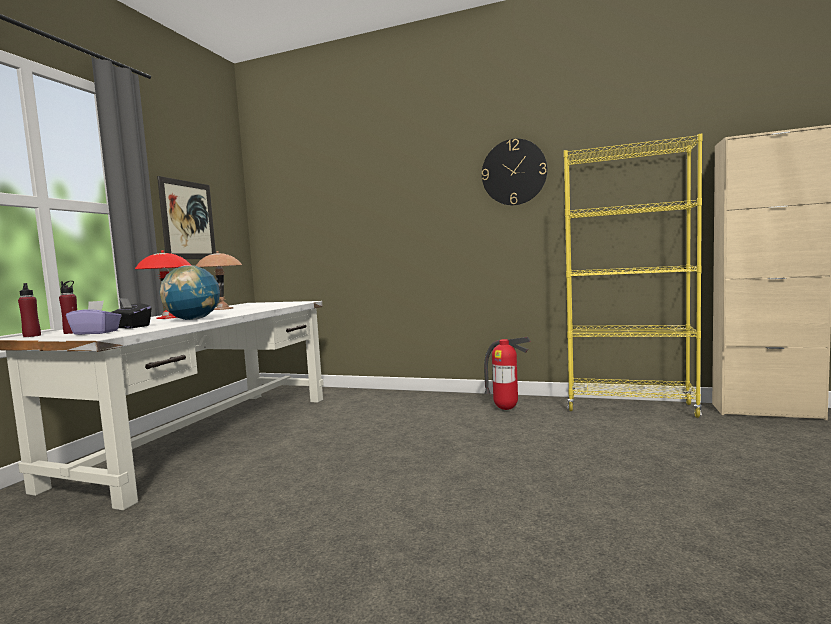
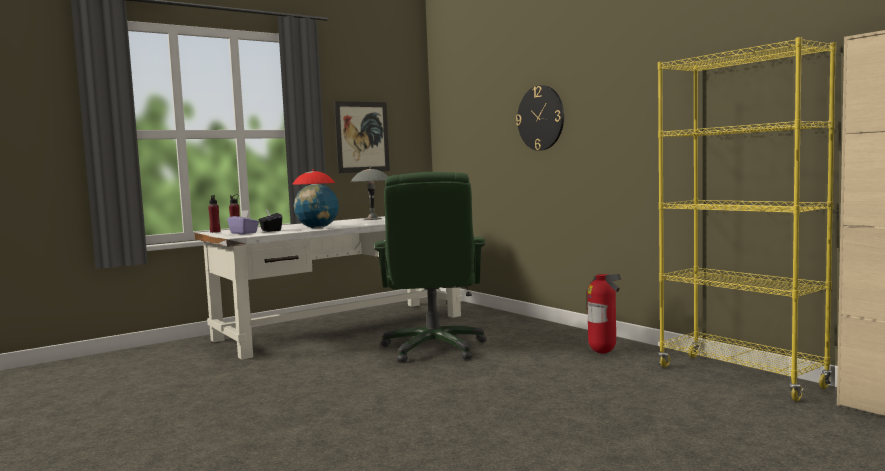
camera: 35 degrees right, 0 degrees up
(222, 309) = (372, 219): brown table lamp -> grey table lamp
(356, 437) = (434, 348): none -> green office chair
(514, 172) = (645, 80): wall clock -> wall clock (540, 118)

